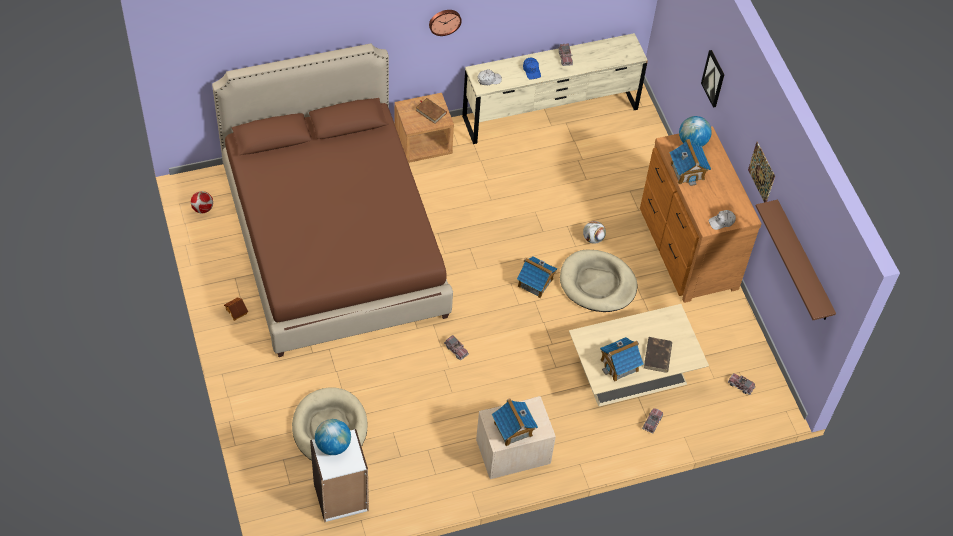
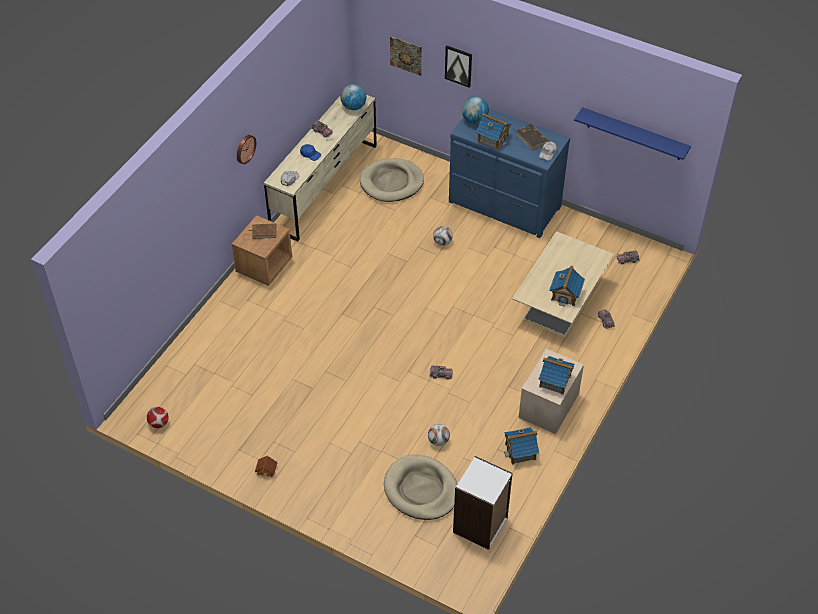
camera: 40 degrees left, 5 degrees down
(333, 241) = (279, 372): brown bed -> none
(333, 445) = (473, 478): globe -> globe (353, 106)
(389, 402) = (438, 441): none -> football
(535, 283) = (440, 295): toy house -> toy house (520, 451)
(597, 283) = (477, 266): beige dog bed -> beige dog bed (391, 182)
(657, 356) = (580, 271): brown book -> brown book (532, 138)
(686, 249) = (504, 205): brown dresser -> blue dresser
(761, 172) = (553, 99): picture -> picture (406, 55)
(803, 262) = (634, 134): brown shelf -> blue shelf

